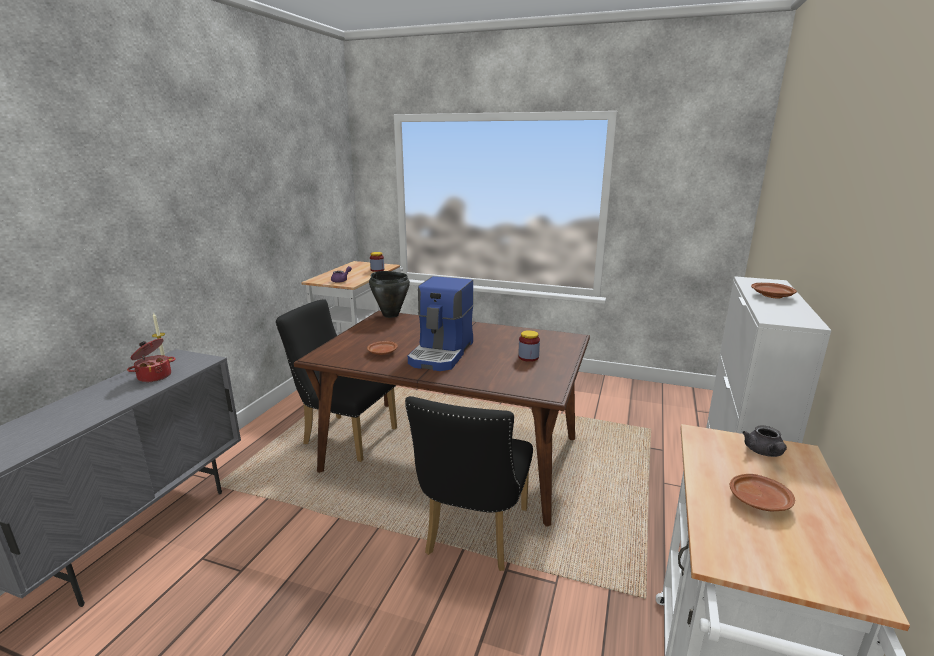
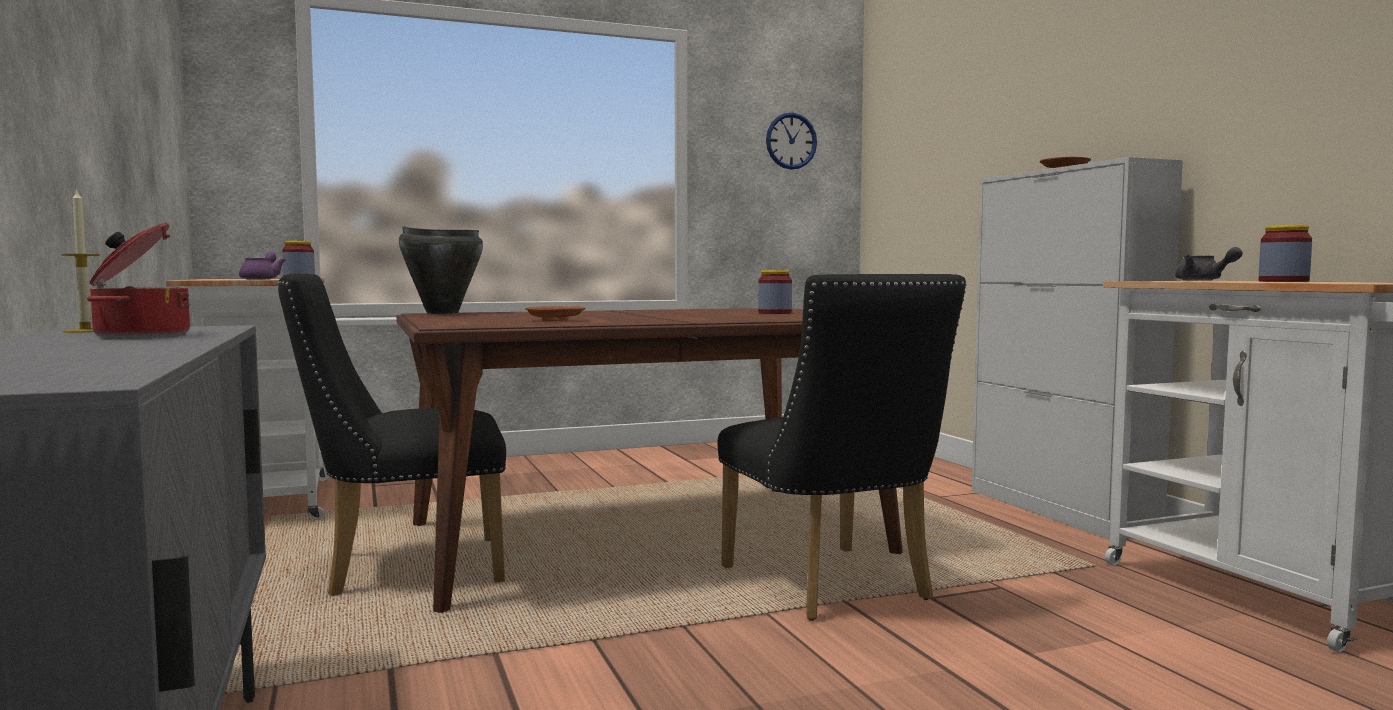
camera: 40 degrees left, 15 degrees down
(442, 353) = (652, 317): coffee machine -> none
(694, 186) = (791, 141): none -> wall clock
(759, 501) = (1283, 281): brown plate -> jar

